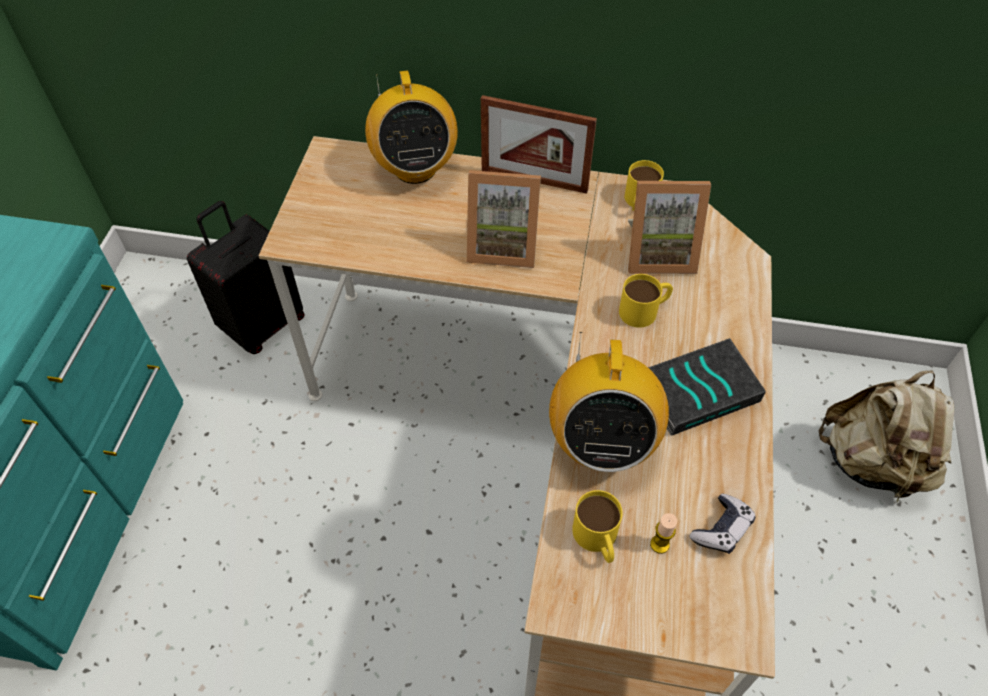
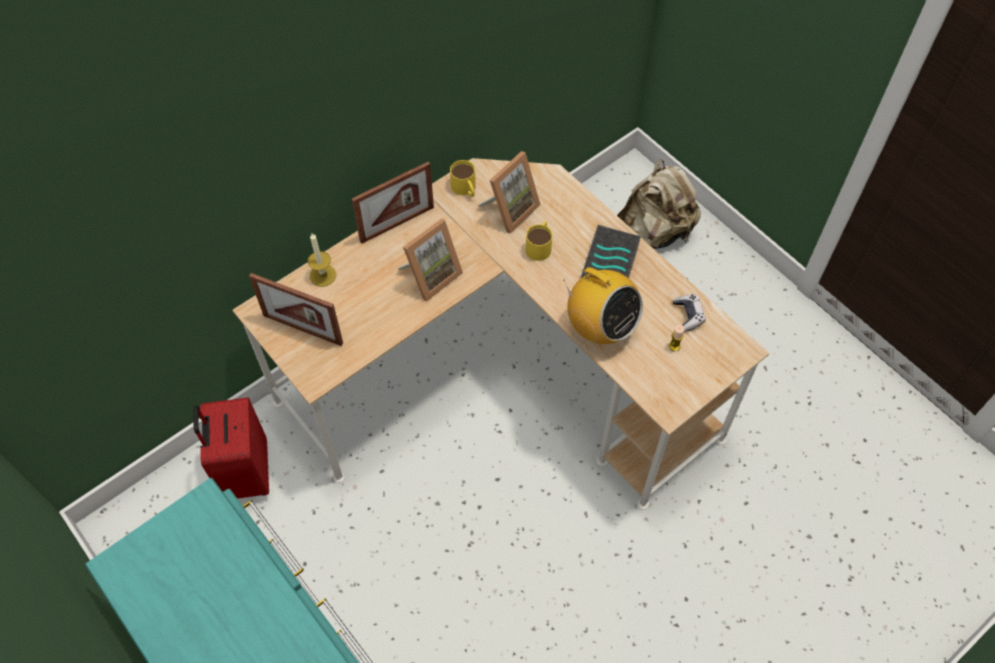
camera: 50 degrees left, 5 degrees up
(262, 324) = (245, 473): black suitcase -> red suitcase
(339, 195) = (303, 329): none -> picture frame
(415, 168) = (323, 275): radio -> candle
(597, 539) = (650, 369): yellow mug -> none

